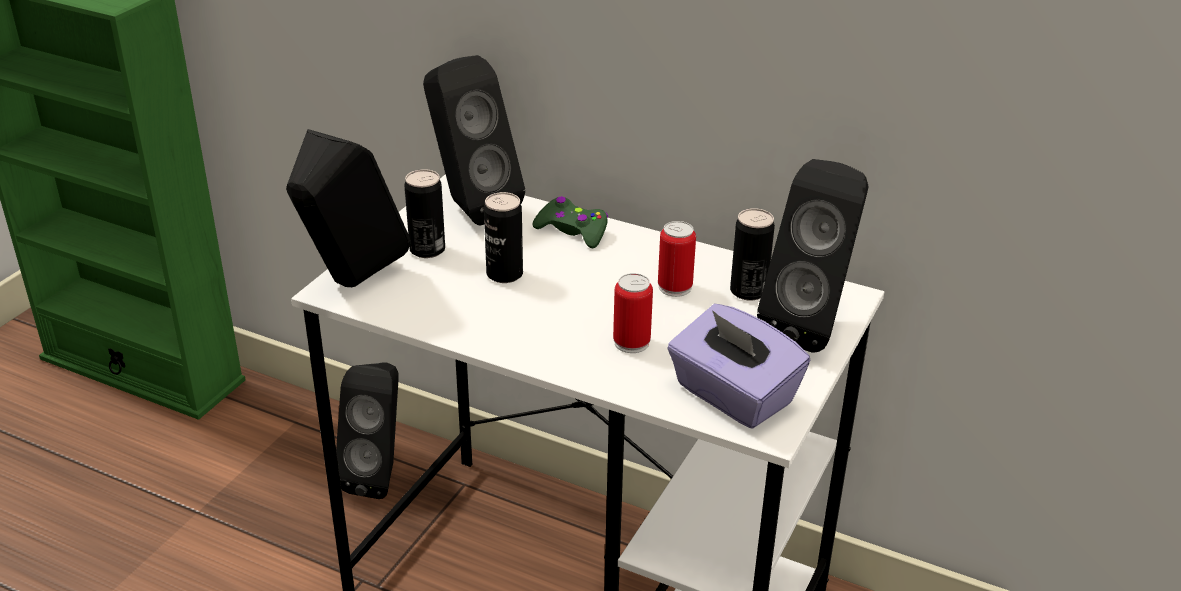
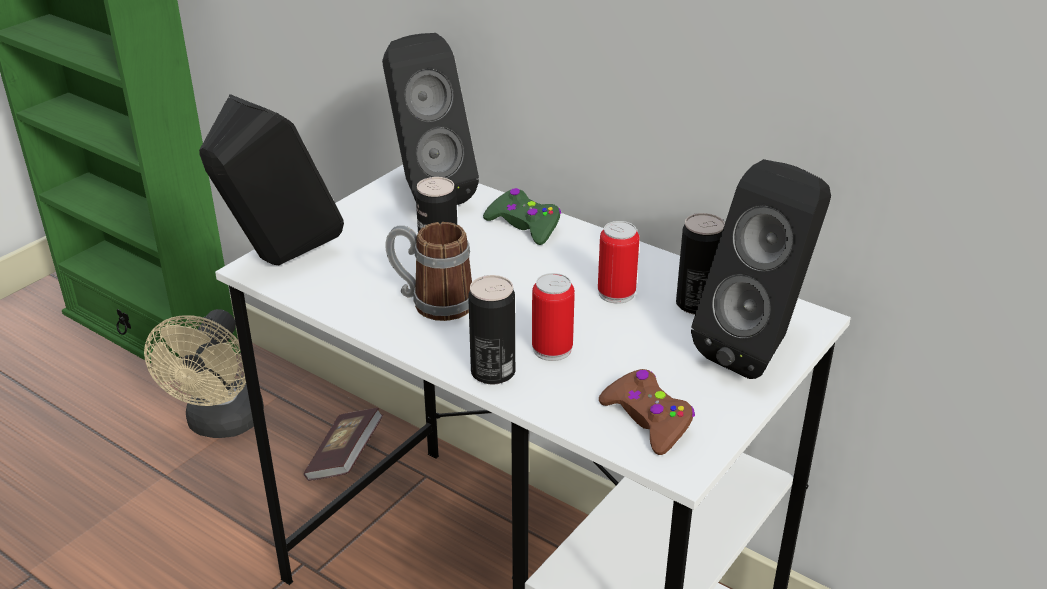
camera: 10 degrees right, 0 degrees up
(243, 455) = (221, 424): none -> beige fan
(379, 475) = (345, 458): black speaker -> book
(427, 250) = (368, 233): can -> can (493, 372)
(509, 310) = (432, 302): none -> mug
(732, 396) = (648, 419): purple tissue box -> brown game controller

